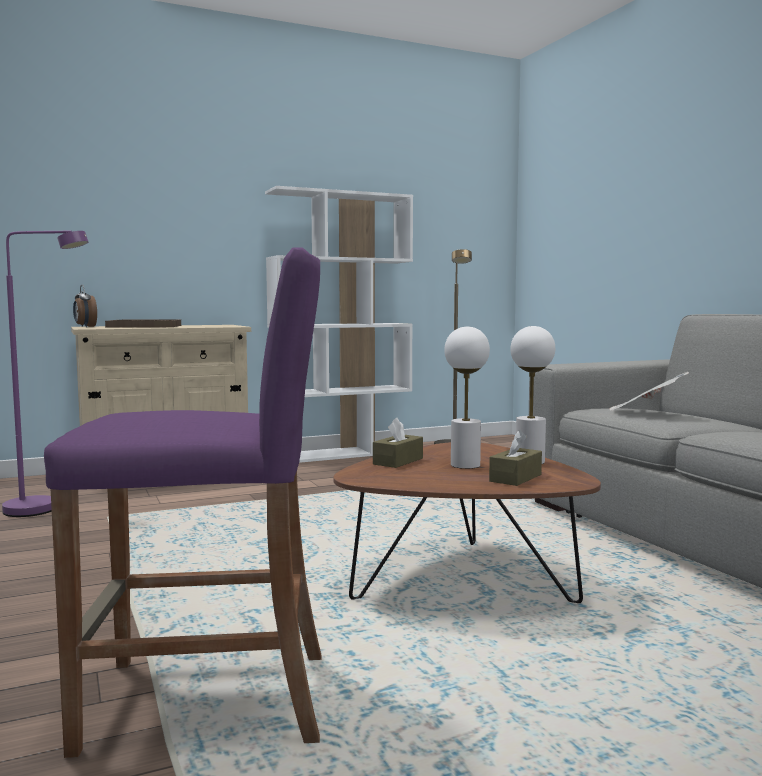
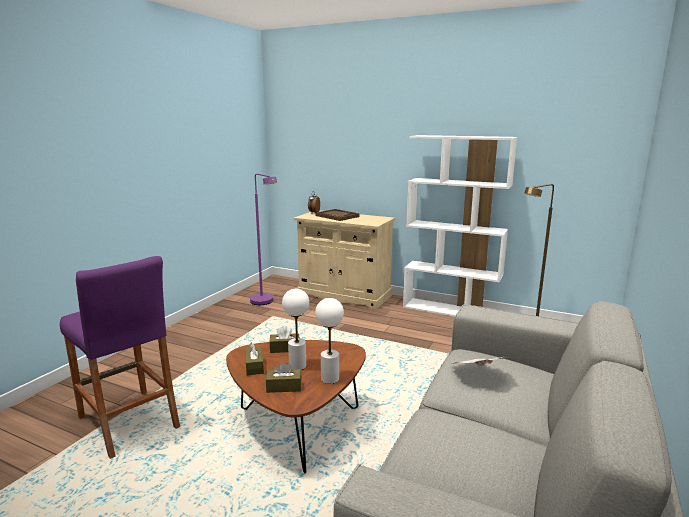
camera: 50 degrees right, 10 degrees up
(424, 479) = (254, 366): none -> brown tissue box

